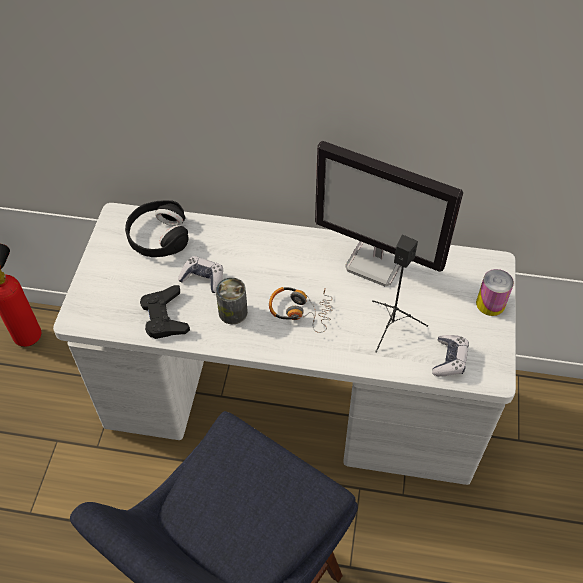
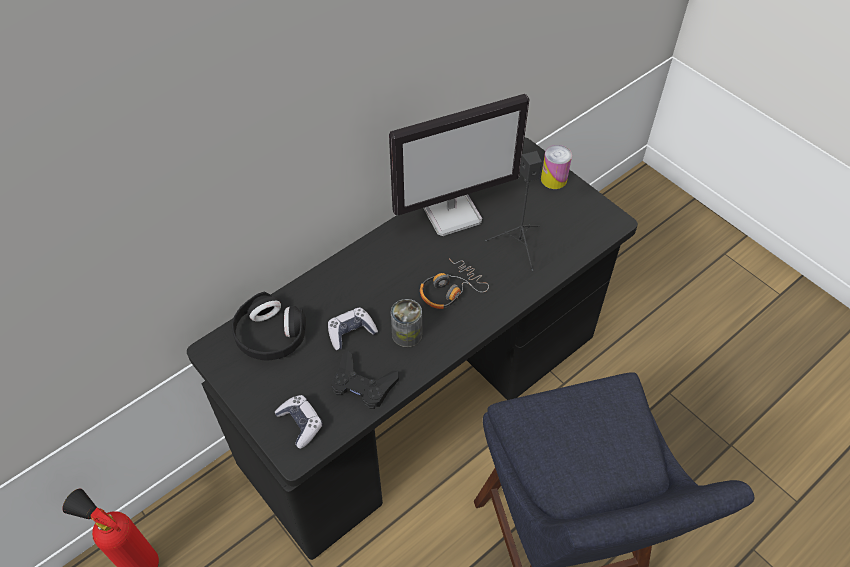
camera: 50 degrees left, 0 degrees up
(292, 404) = (424, 399): white desk -> black desk
(449, 359) = (578, 235): game controller -> game controller (300, 423)

